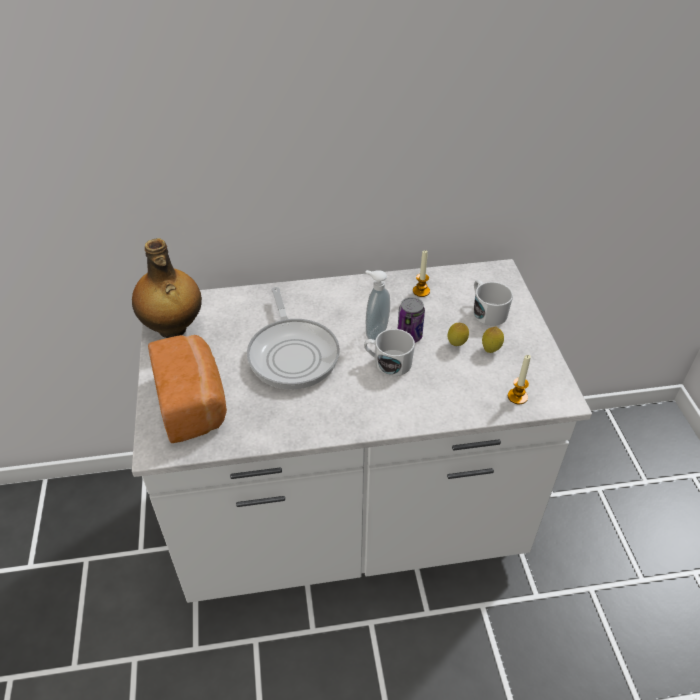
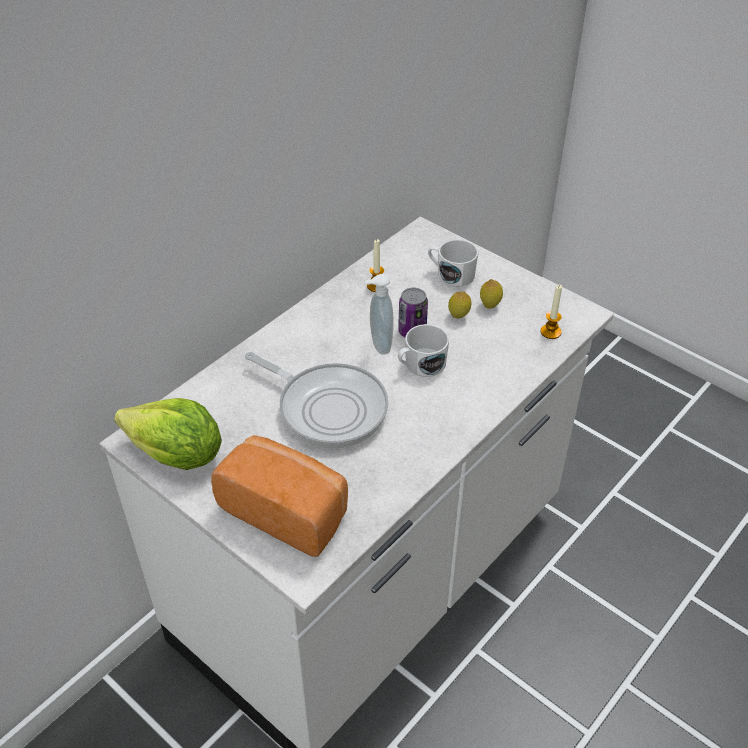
camera: 40 degrees left, 0 degrees up
(173, 329) = (177, 456): bottle -> lettuce

